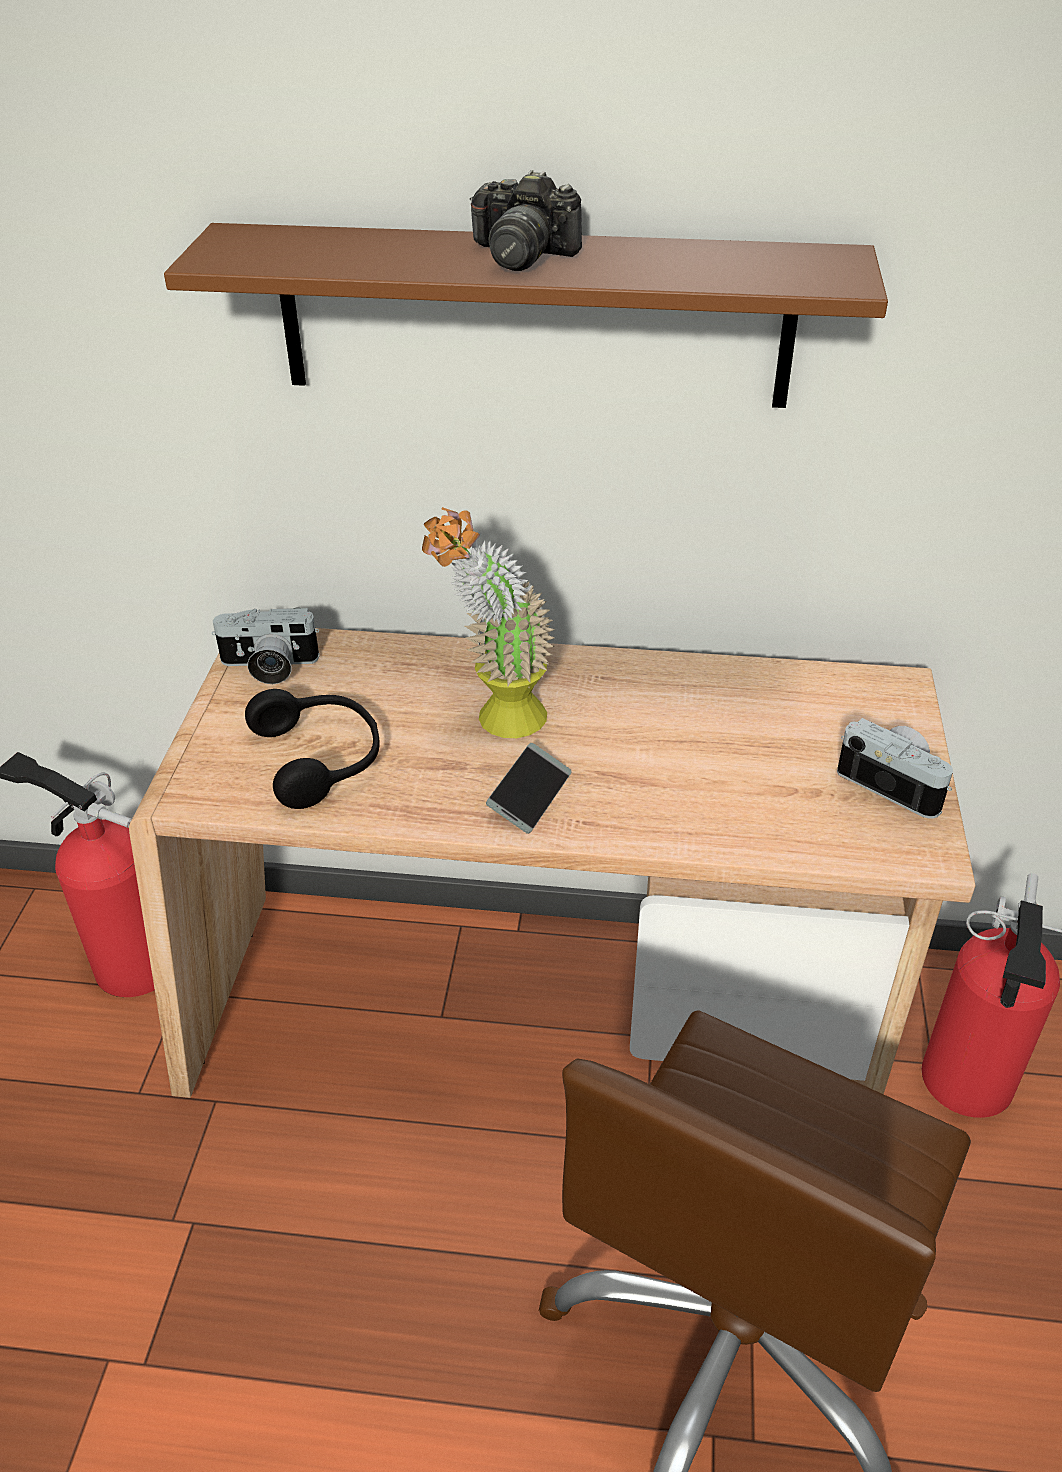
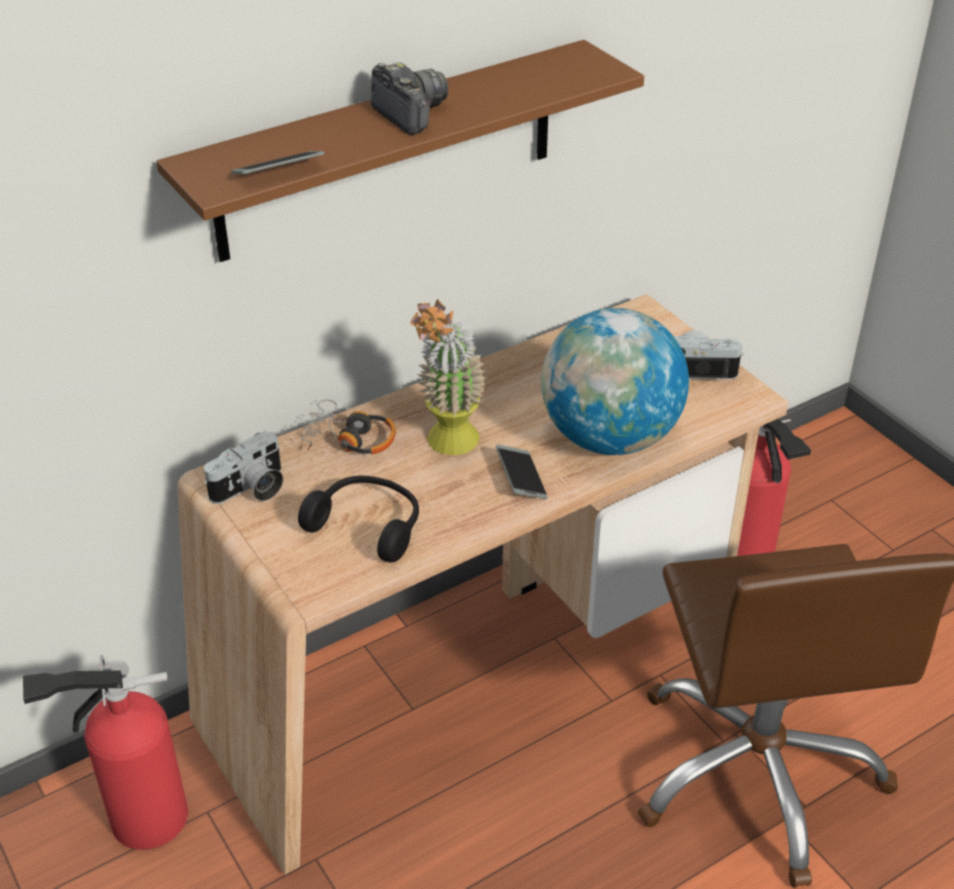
camera: 40 degrees left, 0 degrees up
(290, 264) = (278, 171): none -> phone
(413, 665) = (349, 439): none -> headphones
(522, 256) = (410, 114): camera -> camera turned 105 degrees counterclockwise
(683, 806) = (609, 438): none -> globe

